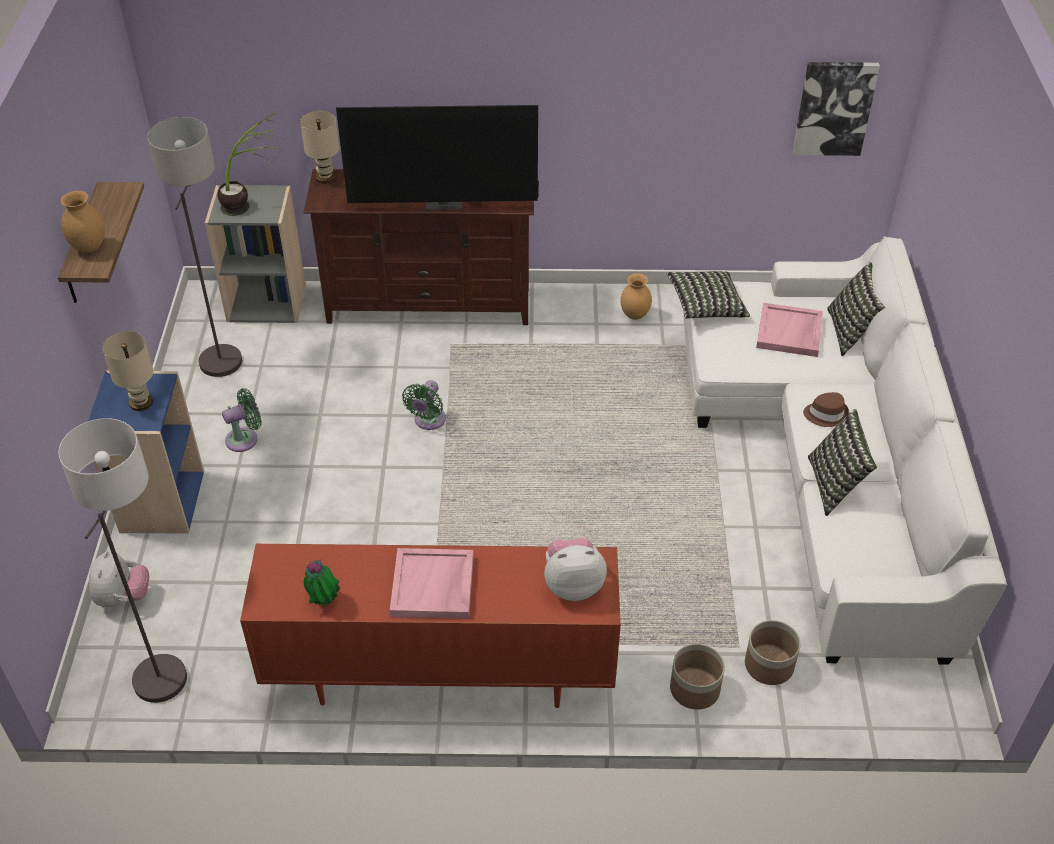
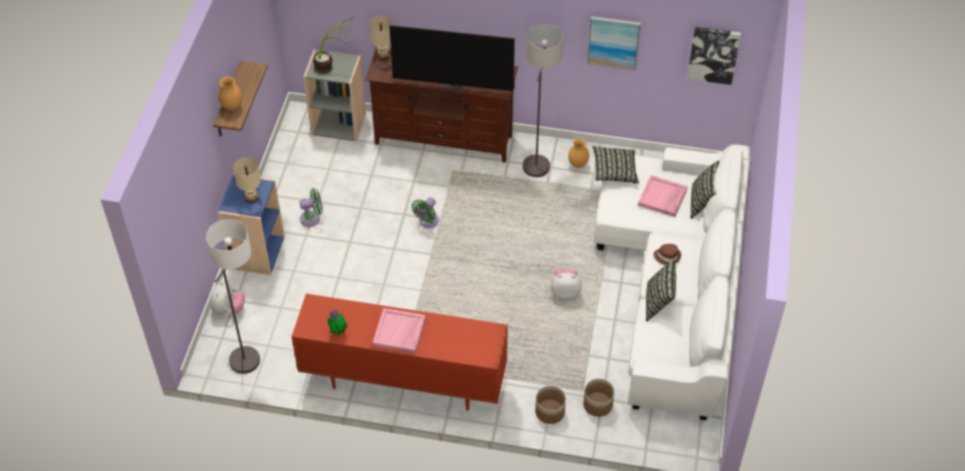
camera: 10 degrees right, 5 degrees up
(224, 353) = (306, 157): grey floor lamp -> grey floor lamp (538, 161)
(573, 585) = (477, 343): plush toy -> plush toy (565, 292)
(681, 107) = (613, 42): none -> picture

